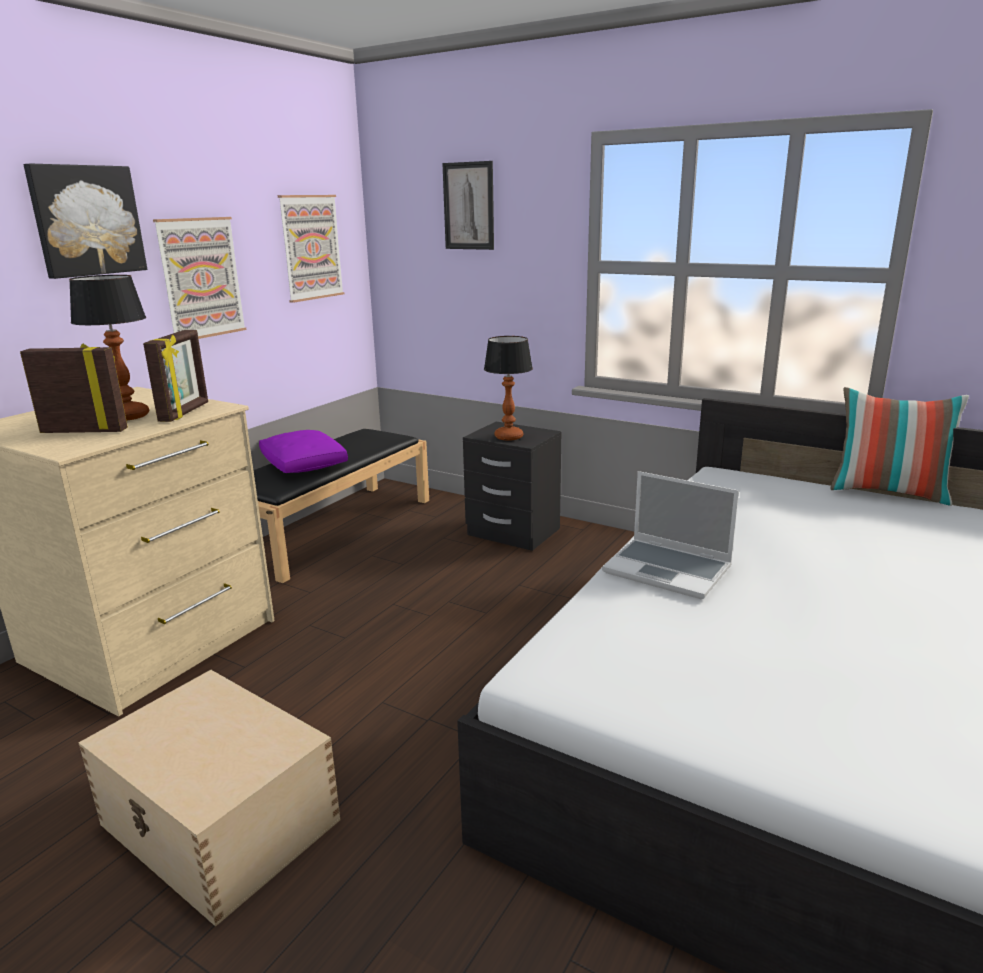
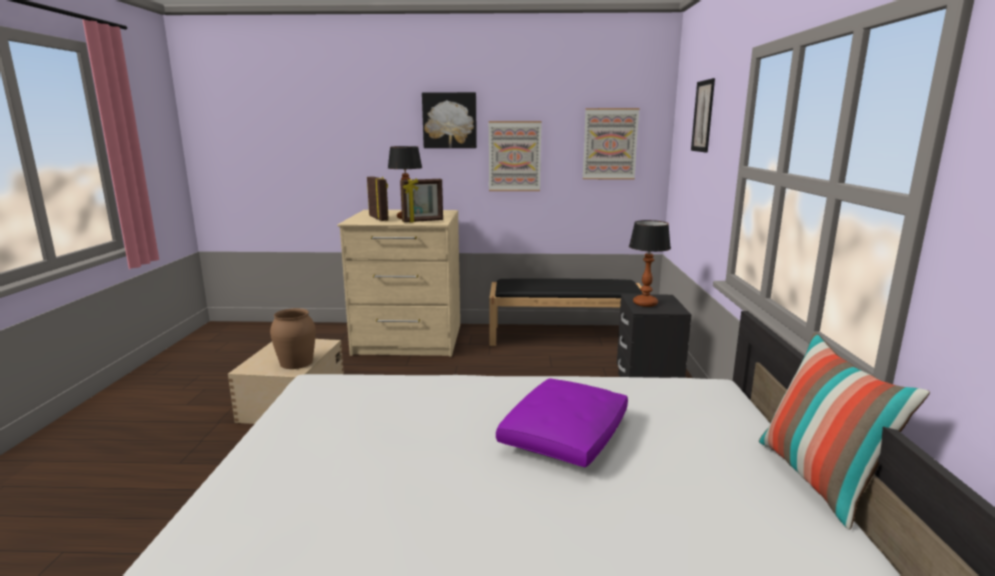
camera: 60 degrees right, 5 degrees down
(256, 734) = (296, 362): none -> brown vase
(303, 464) = (546, 283): purple pillow -> purple pillow (565, 436)
(669, 570) = (478, 394): laptop -> none

